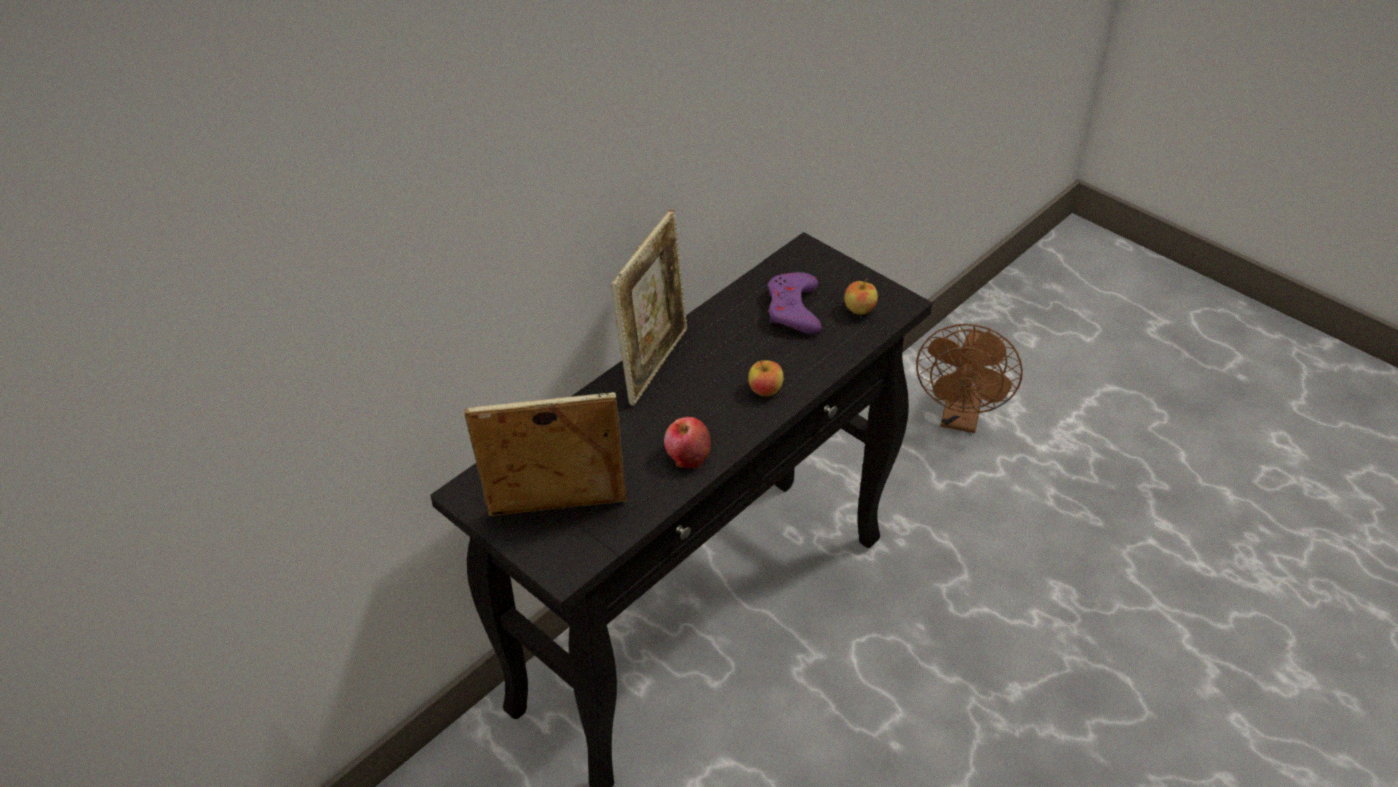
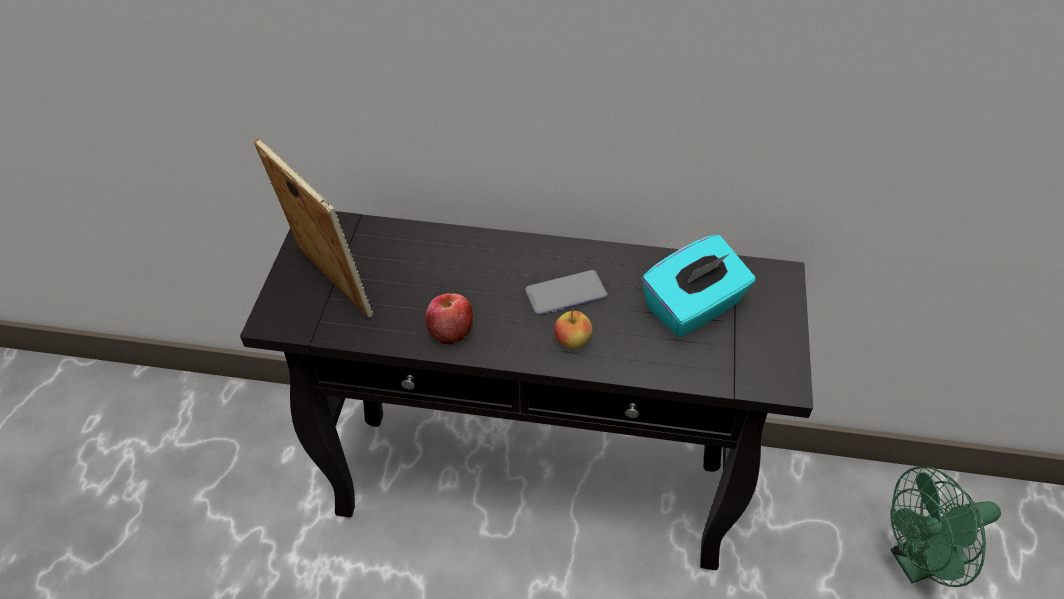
camera: 55 degrees right, 5 degrees up
(654, 363) = (540, 253): picture frame -> none
(713, 370) = (565, 294): none -> phone
(793, 309) = (693, 307): purple game controller -> turquoise tissue box
(859, 309) = (742, 355): apple -> none
(961, 418) = (918, 562): brown fan -> green fan

